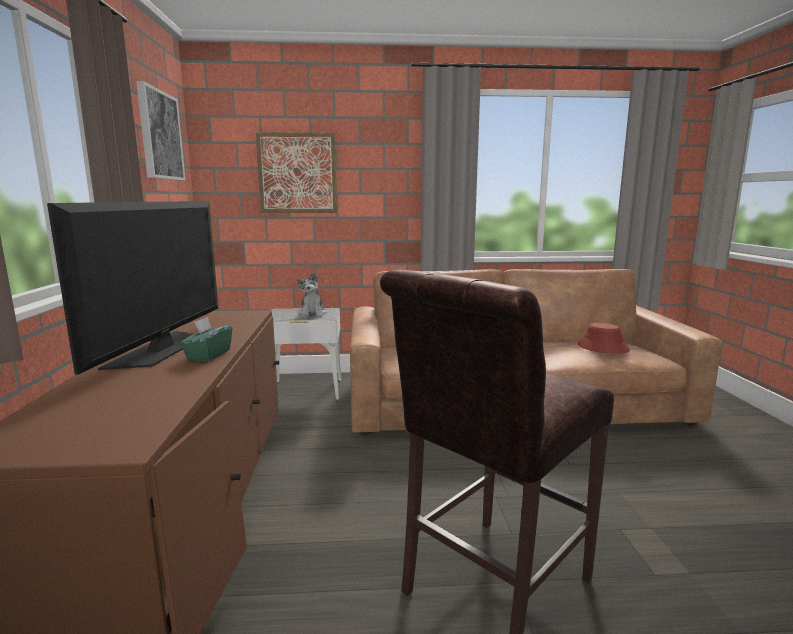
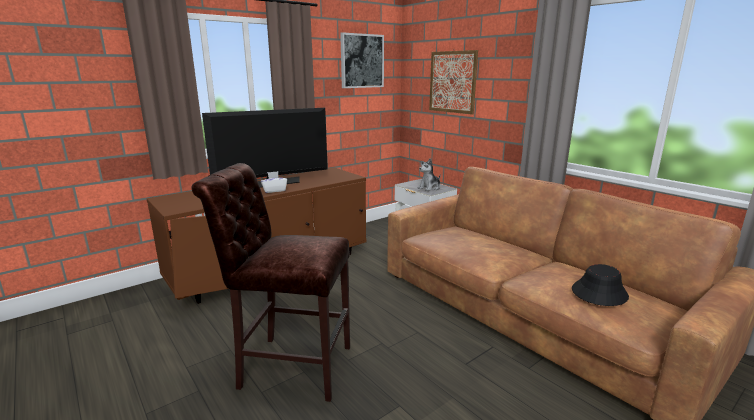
camera: 55 degrees right, 5 degrees up
(208, 355) = (274, 190): green tissue box -> white tissue box
(602, 348) = (599, 293): red hat -> black hat

